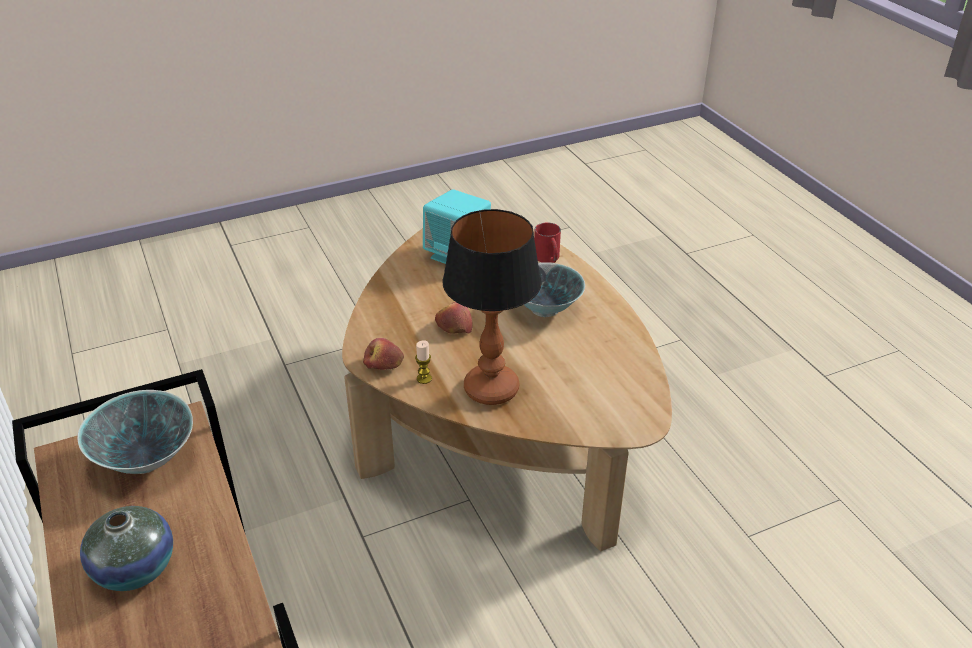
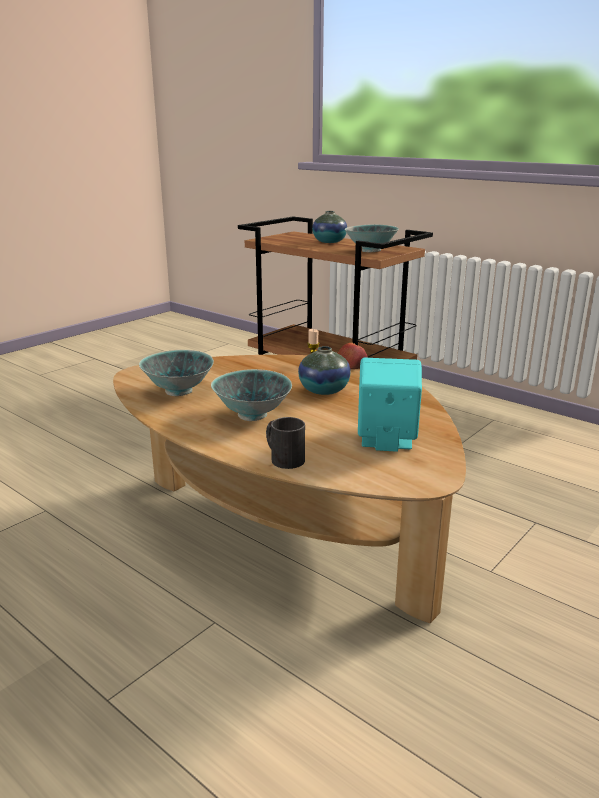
camera: 155 degrees right, 15 degrees down
(453, 326) = (324, 390): apple -> vase
(492, 388) = (258, 368): table lamp -> none
(548, 258) = (283, 458): red mug -> black mug
(601, 368) = (178, 391): none -> bowl

